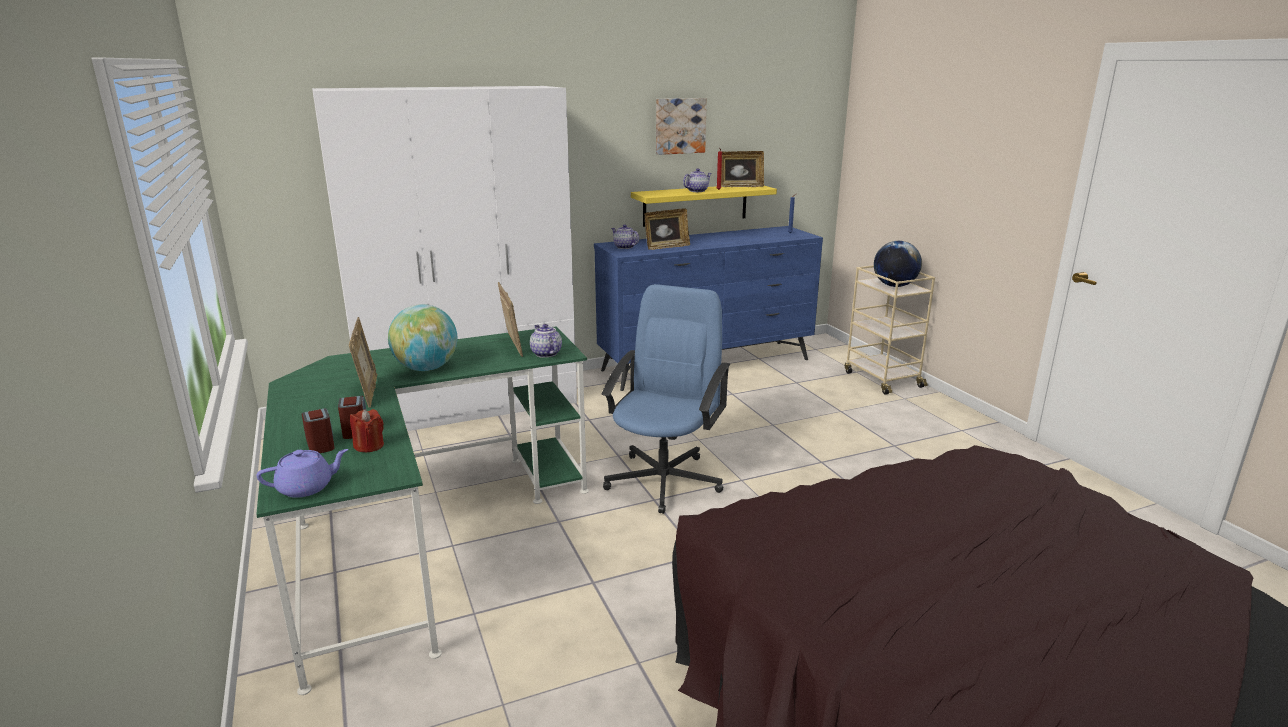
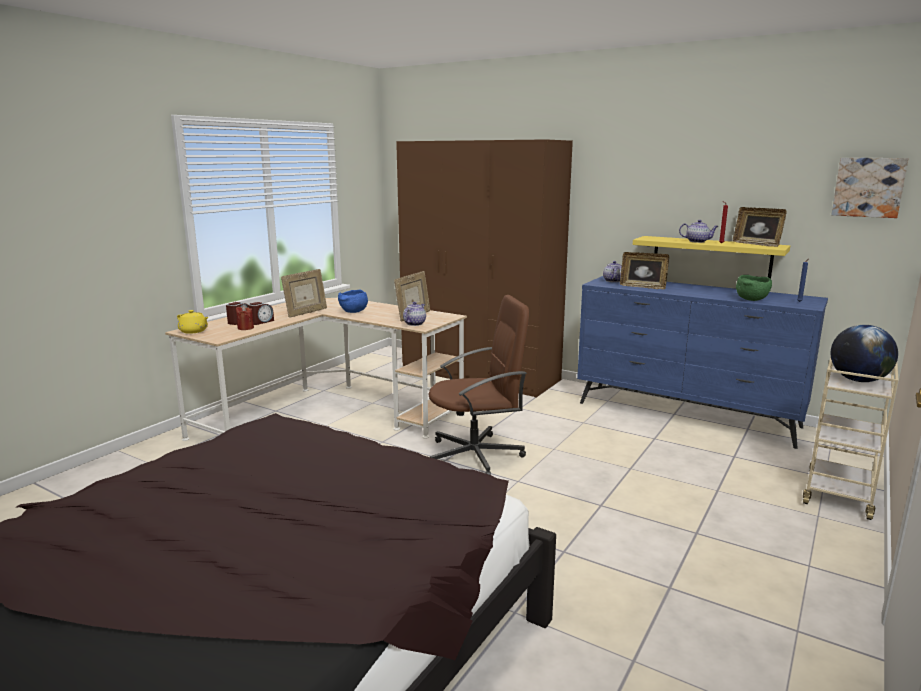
camera: 55 degrees right, 5 degrees down
(307, 487) = (194, 331): purple teapot -> yellow teapot
(421, 533) = (328, 414): green desk -> beige desk
(426, 368) = (353, 312): globe -> blue bowl
(470, 405) = (480, 374): white wardrobe -> brown wardrobe
(665, 480) = (476, 455): blue office chair -> brown office chair
(679, 126) = (699, 179): picture -> picture (868, 187)
(764, 239) = (751, 300): none -> green bowl

